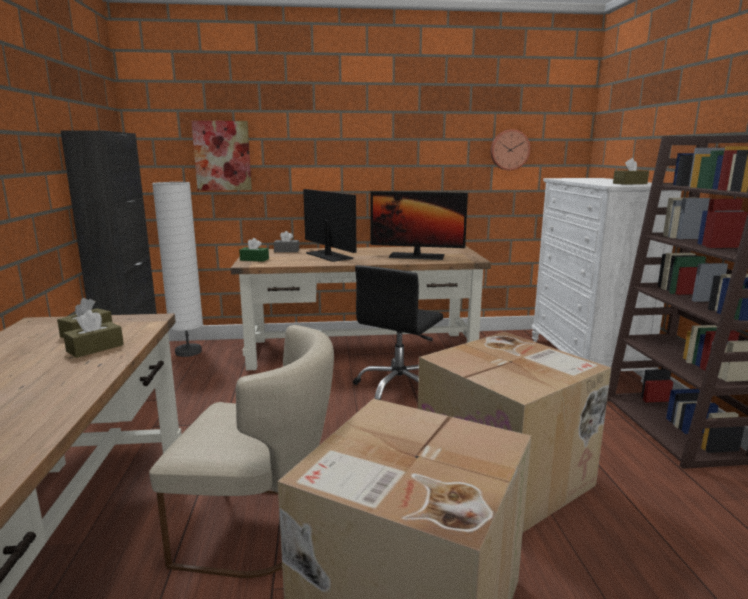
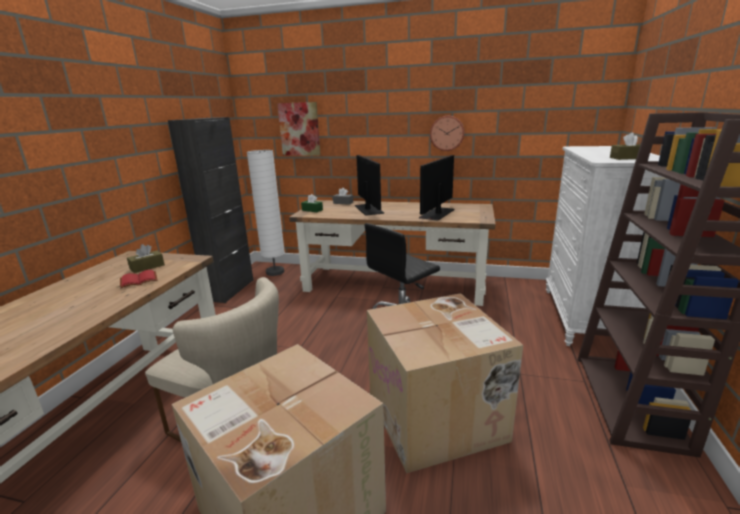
camera: 20 degrees right, 5 degrees up
(95, 348) = (138, 281): brown tissue box -> red book
(416, 256) = (437, 214): monitor -> monitor turned 90 degrees clockwise
(509, 150) = (537, 119): wall clock -> wall clock (447, 133)

